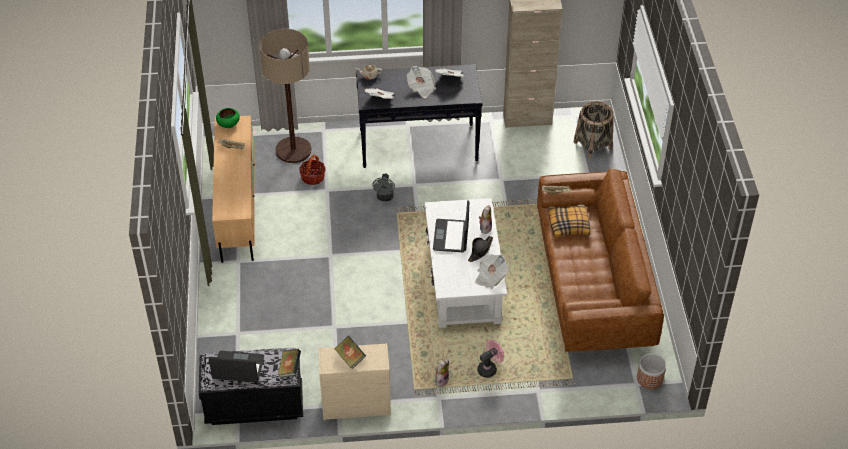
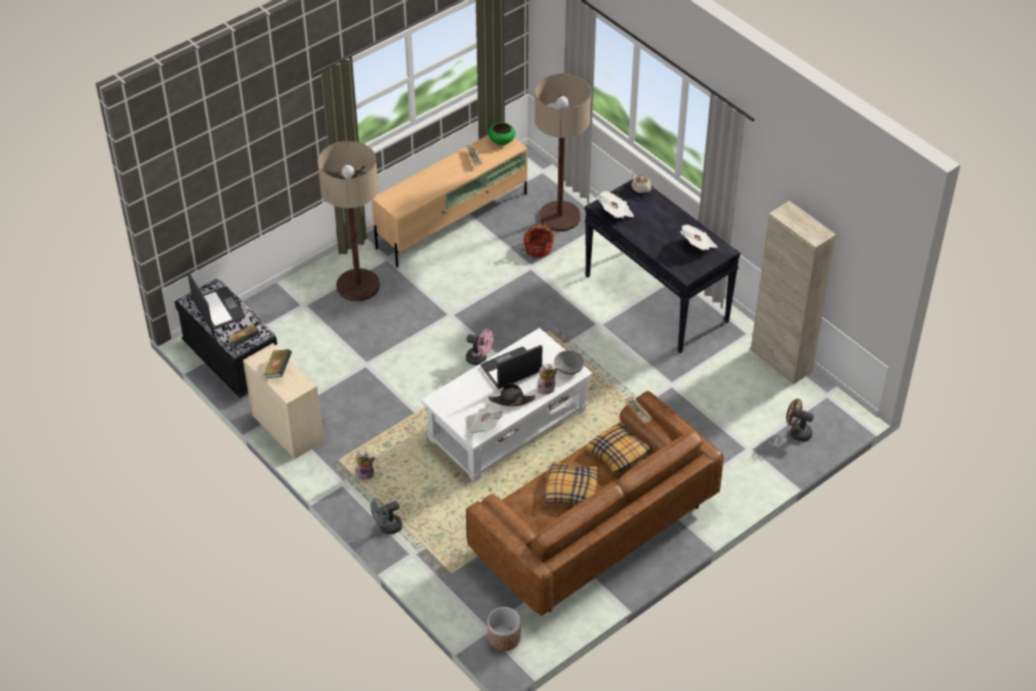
camera: 55 degrees right, 0 degrees up
(249, 291) = (358, 286): none -> floor lamp
(384, 198) = (560, 312): grey fan -> grey fan (387, 527)
(421, 88) = (661, 232): newspaper -> none
(477, 207) = (568, 368): none -> grey bowl
(489, 368) = (410, 502): pink fan -> pink fan (479, 359)
(581, 264) = (571, 489): none -> pillow
(593, 145) = (797, 432): basket -> brown fan

